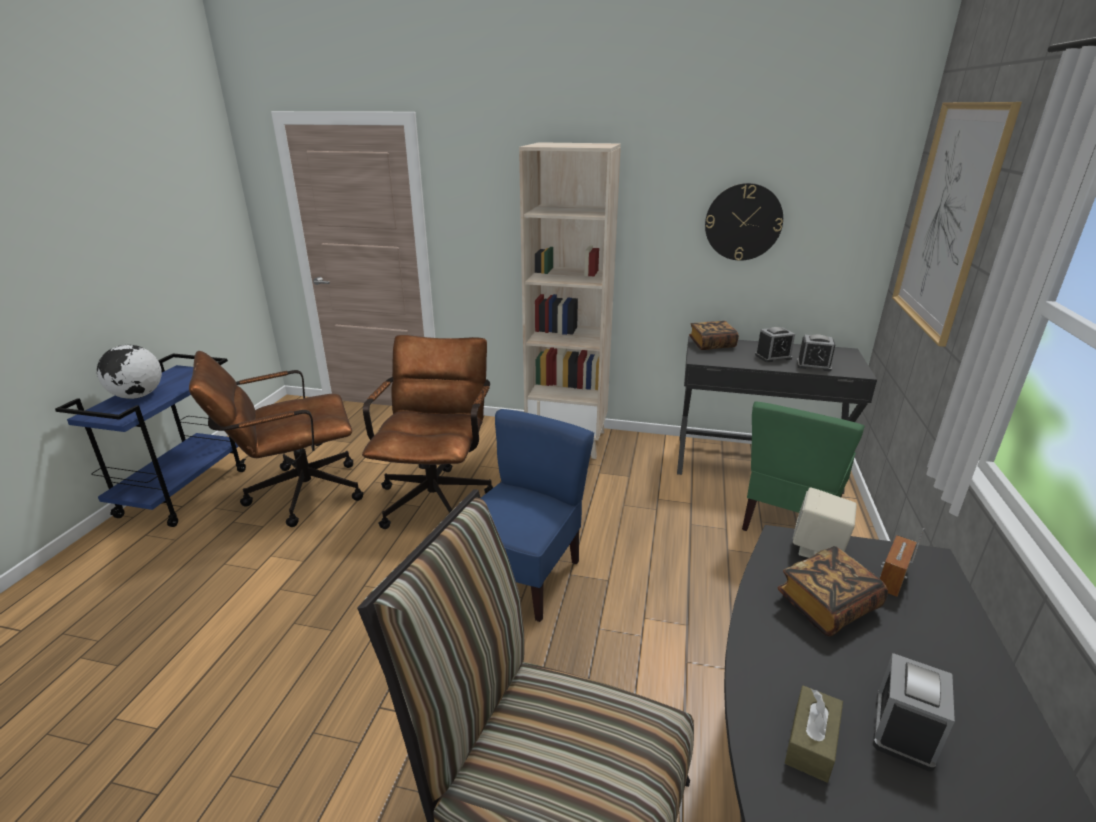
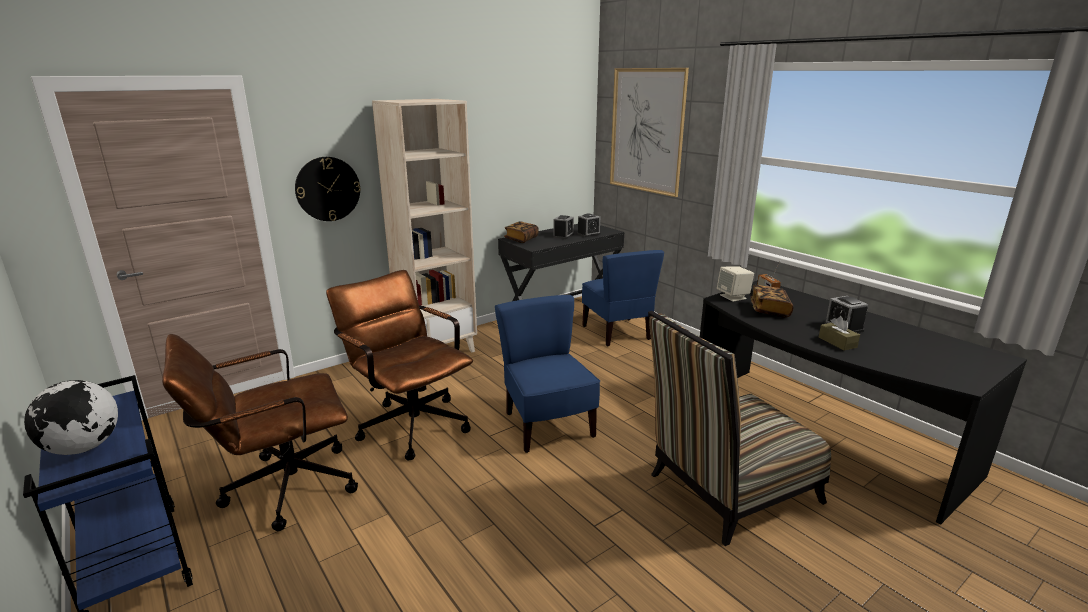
camera: 50 degrees left, 5 degrees down
(295, 494) = (279, 489): brown office chair -> brown office chair turned 45 degrees clockwise
(743, 222) = (518, 149): wall clock -> wall clock (328, 189)
(788, 520) = (617, 332): green chair -> blue chair

